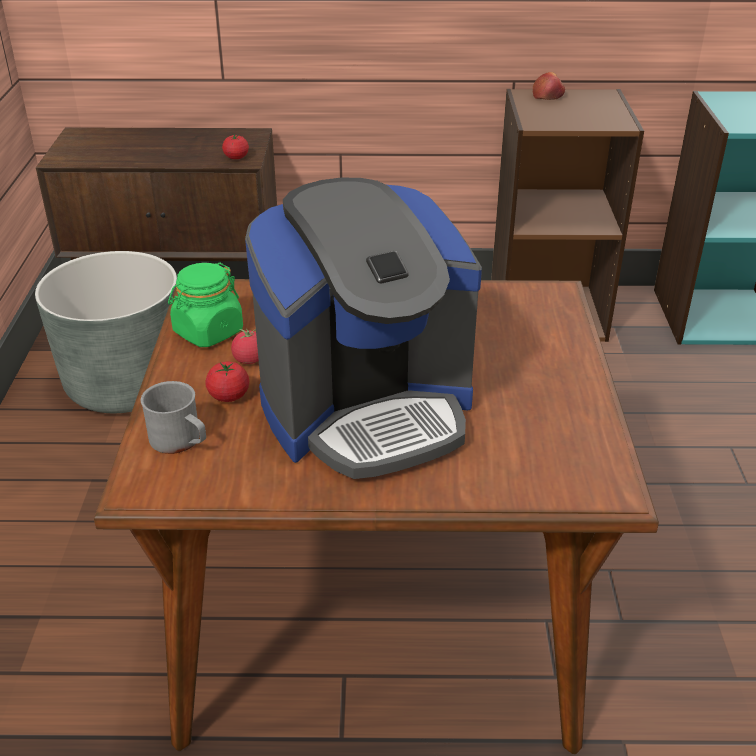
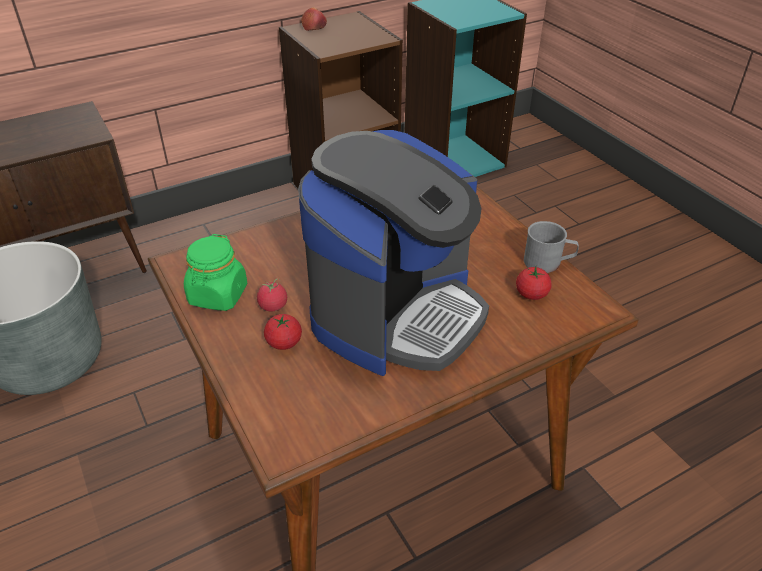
camera: 30 degrees left, 5 degrees up
(181, 441) = (280, 396): grey mug -> grey mug (548, 262)
(236, 157) = (83, 134): tomato -> tomato (531, 294)

